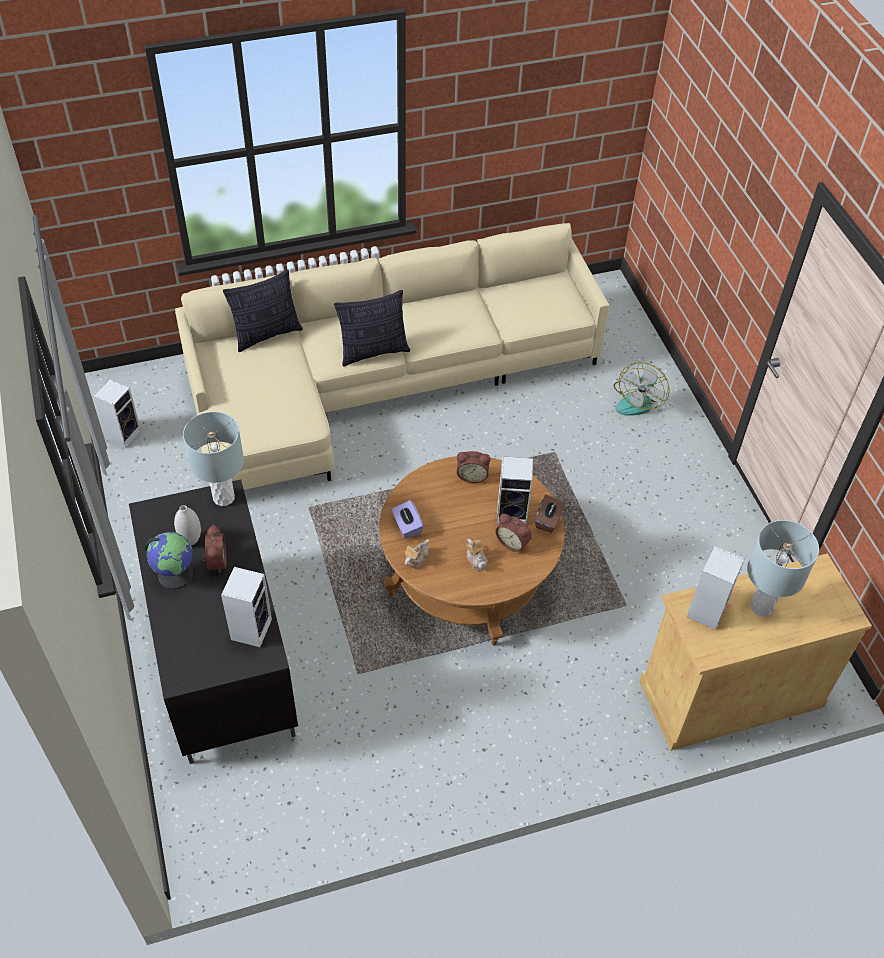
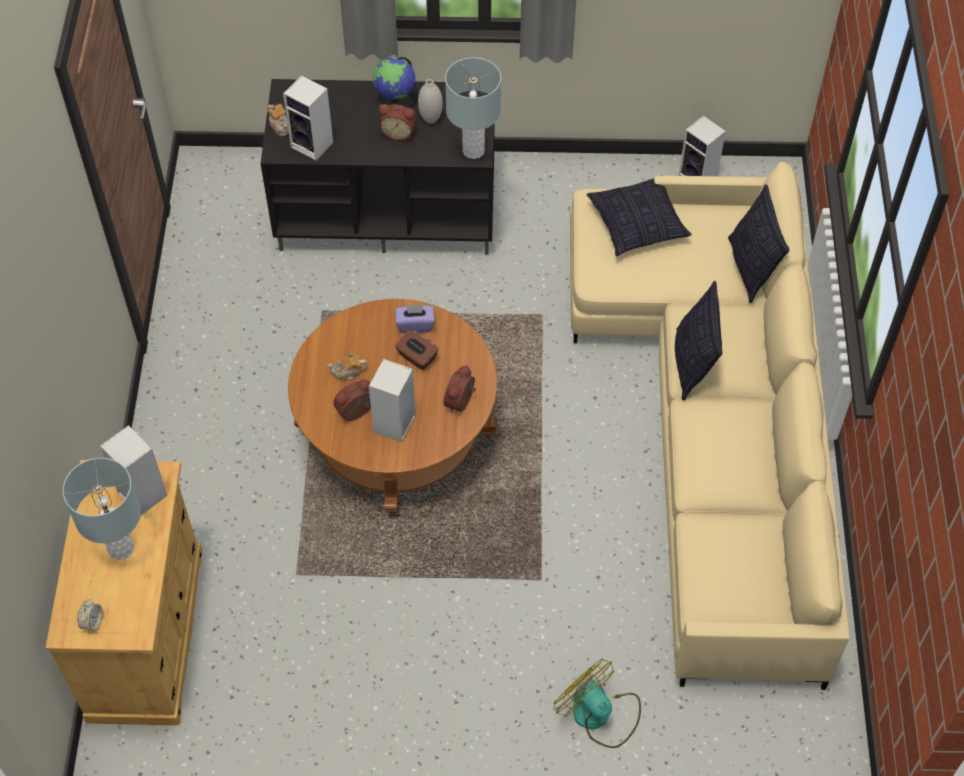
camera: 110 degrees right, 5 degrees up
(241, 408) = (637, 224): none -> pillow
(416, 558) = (371, 322): teapot -> teapot (280, 126)
(548, 520) = (370, 455): brown tissue box -> brown tissue box (417, 357)
(832, 601) = (92, 622): none -> alarm clock

